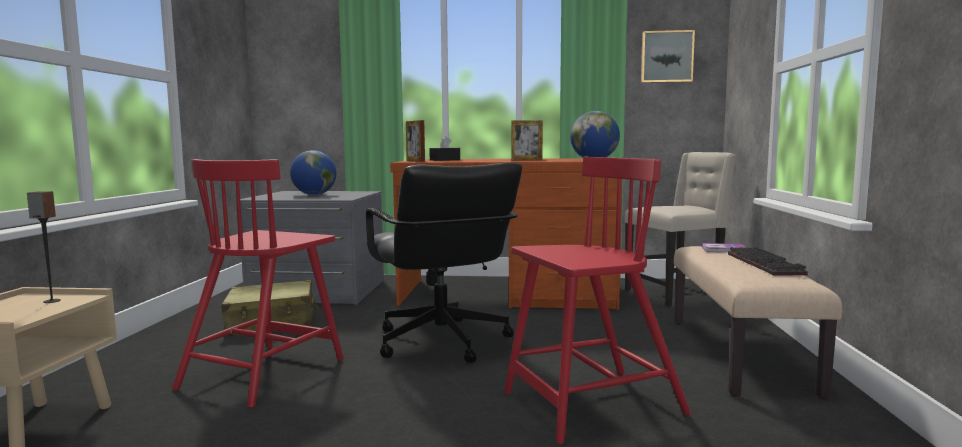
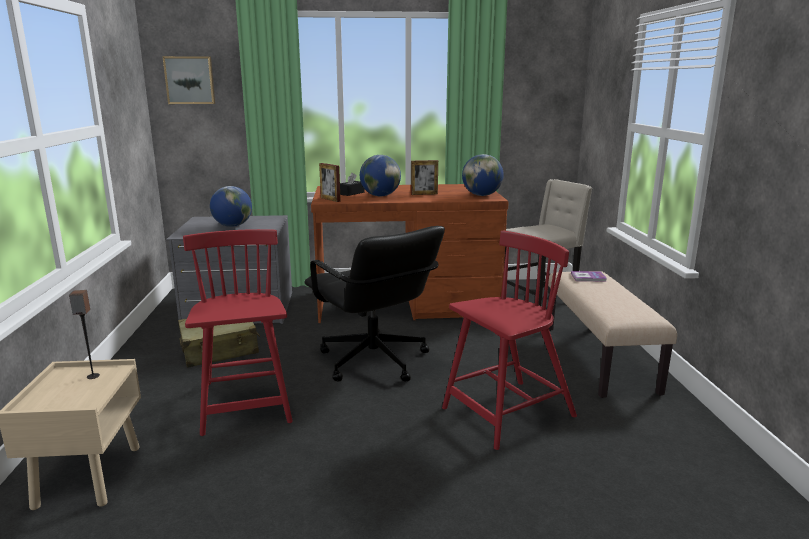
camera: 10 degrees left, 10 degrees up
(265, 372) = (246, 403): red chair -> red chair turned 150 degrees clockwise
(474, 160) = (380, 196): none -> globe
(666, 57) = (535, 94): picture -> picture (190, 80)
(767, 264) = (623, 296): keyboard -> none

